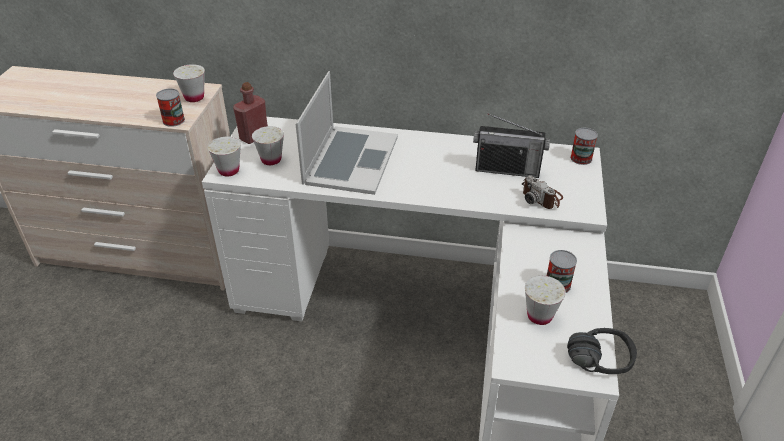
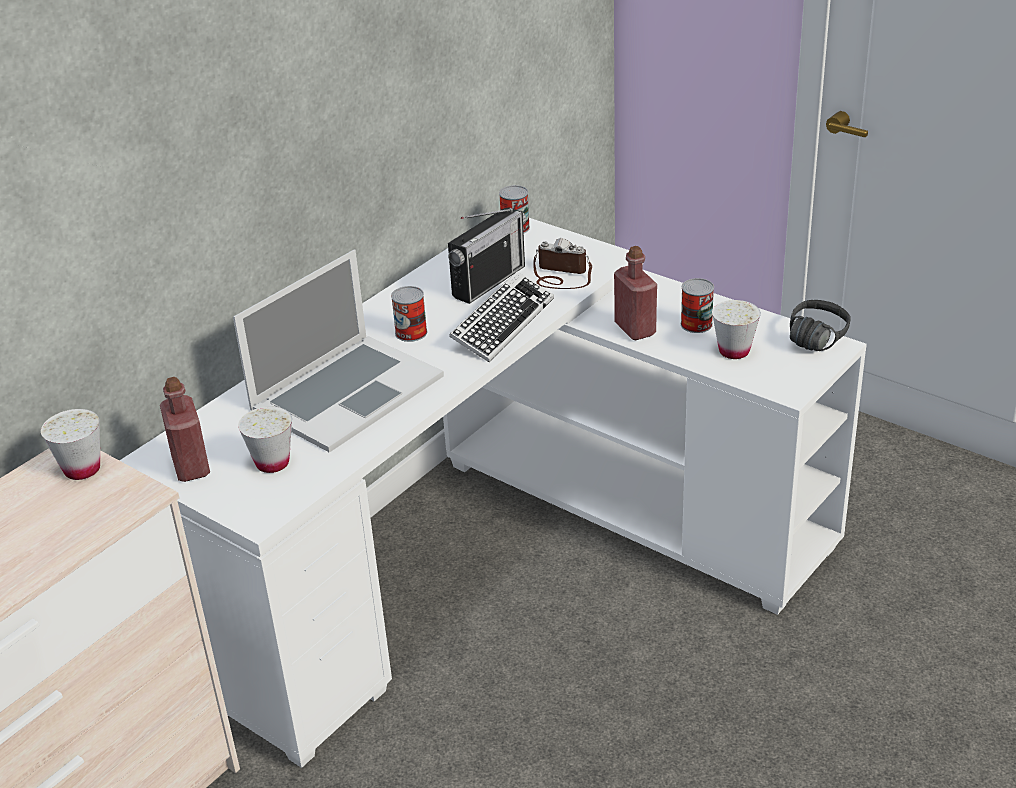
camera: 60 degrees left, 5 degrees down
(173, 120) = (132, 502): can -> can (411, 333)
(229, 171) = (258, 510): white cup -> none
(350, 159) = (346, 392): laptop -> laptop turned 90 degrees clockwise
(464, 191) = (502, 324): none -> keyboard
(524, 256) = (635, 329): none -> red bottle
(542, 197) = (561, 276): camera -> camera turned 150 degrees counterclockwise

